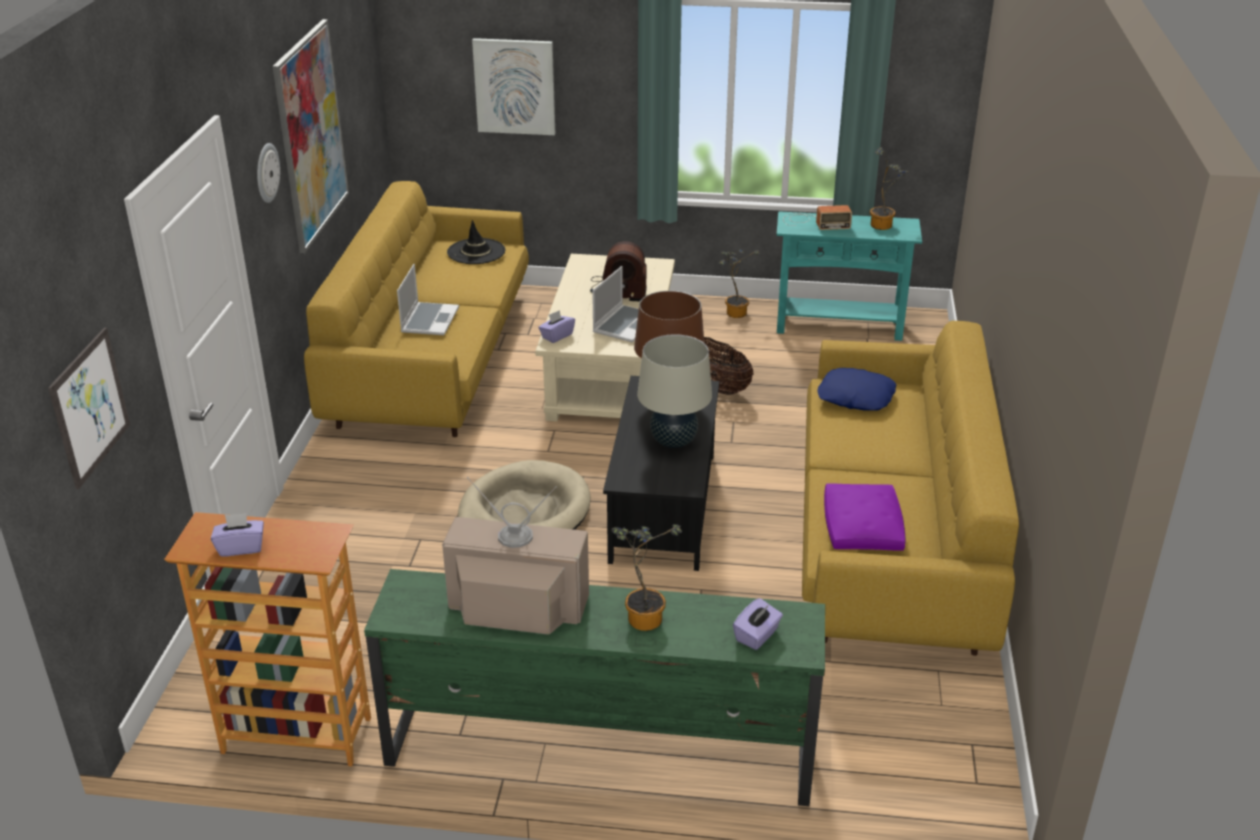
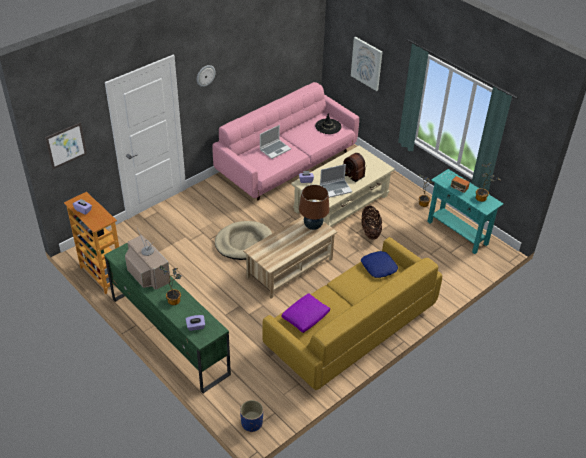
camera: 40 degrees right, 10 degrees up
(311, 135) = (247, 61): picture -> none
(433, 358) = (288, 163): yellow sofa -> pink sofa
(664, 507) = (290, 268): black coffee table -> beige coffee table
(673, 441) = (288, 246): beige table lamp -> none
(962, 790) = (251, 423): none -> blue planter

